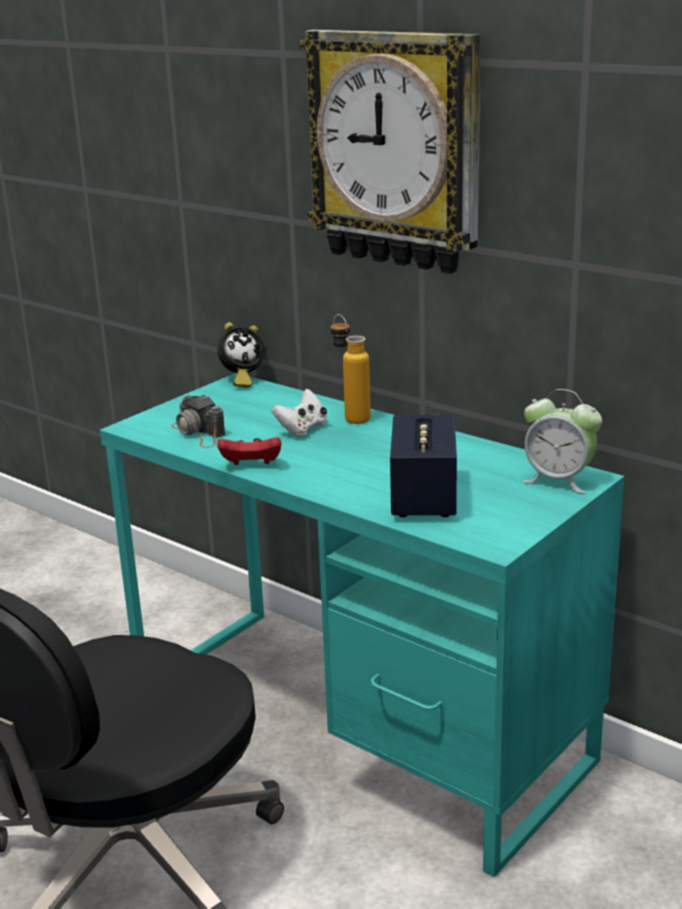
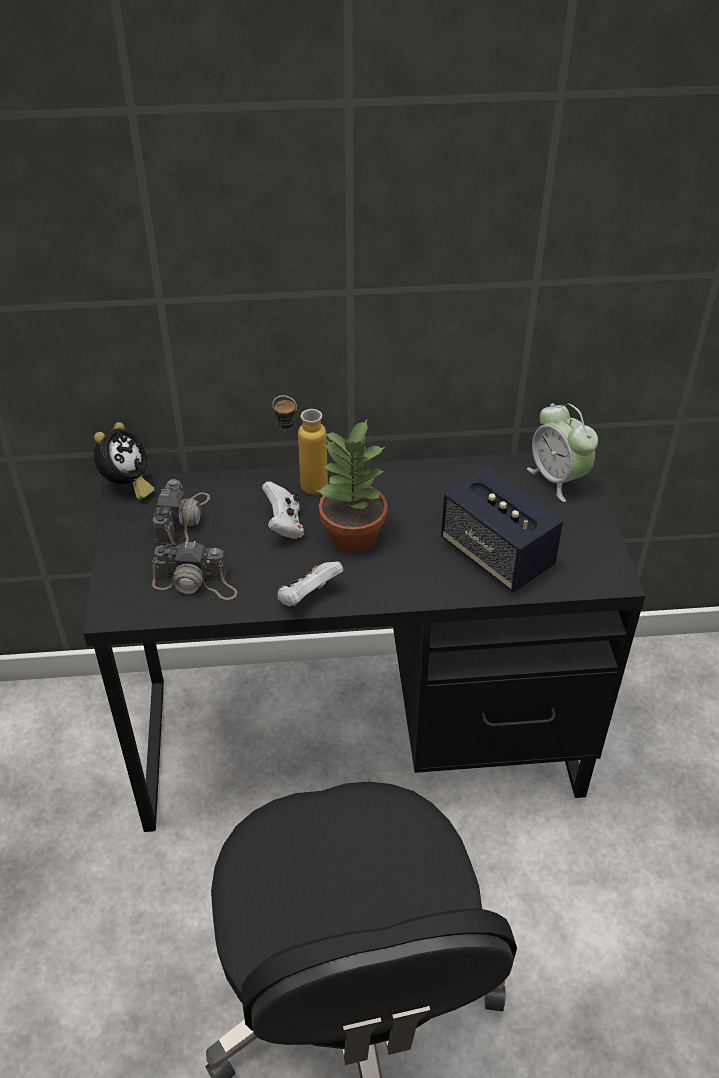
camera: 45 degrees left, 20 degrees up
(246, 404) = (183, 518): none -> camera
(251, 465) = (308, 597): red game controller -> white game controller
(336, 450) = (351, 536): none -> potted plant
(356, 725) = (360, 737): turquoise desk -> black desk
(396, 150) = (322, 207): wall clock -> none
(559, 480) = (558, 479): alarm clock -> alarm clock turned 75 degrees clockwise

